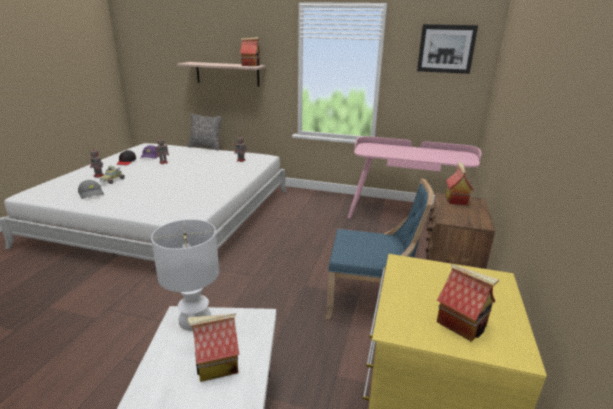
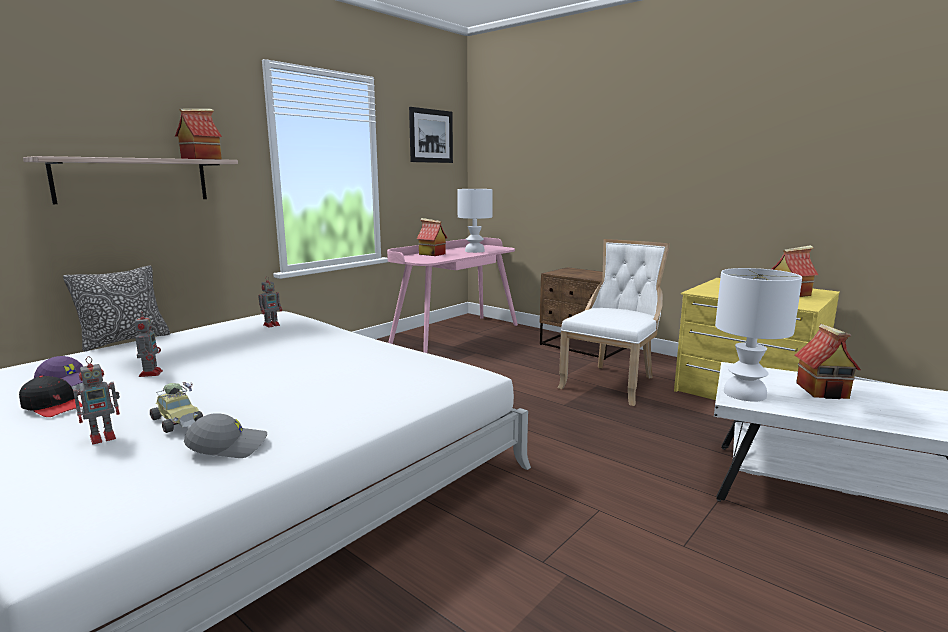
camera: 65 degrees left, 10 degrees down
(370, 302) = (612, 382): blue chair -> white chair
(434, 156) = (475, 251): none -> white table lamp
(455, 200) = (563, 272): toy house -> toy house (431, 254)

